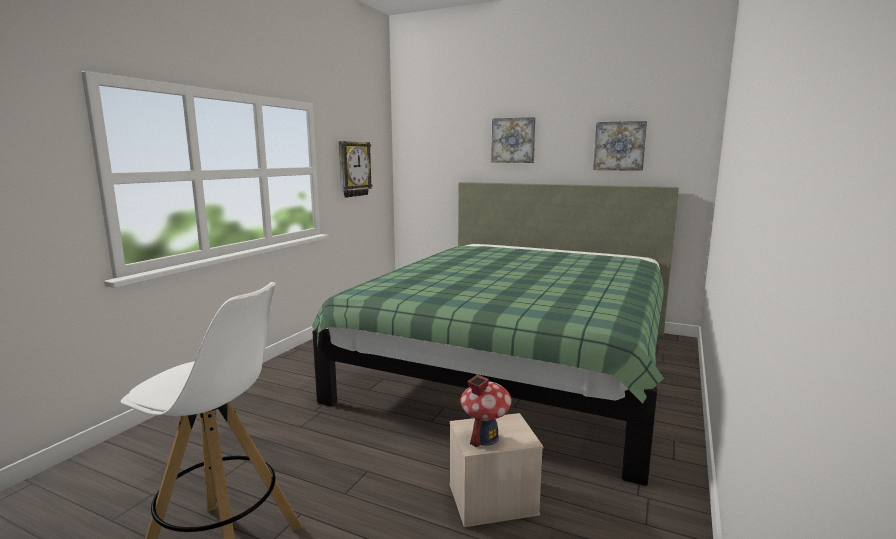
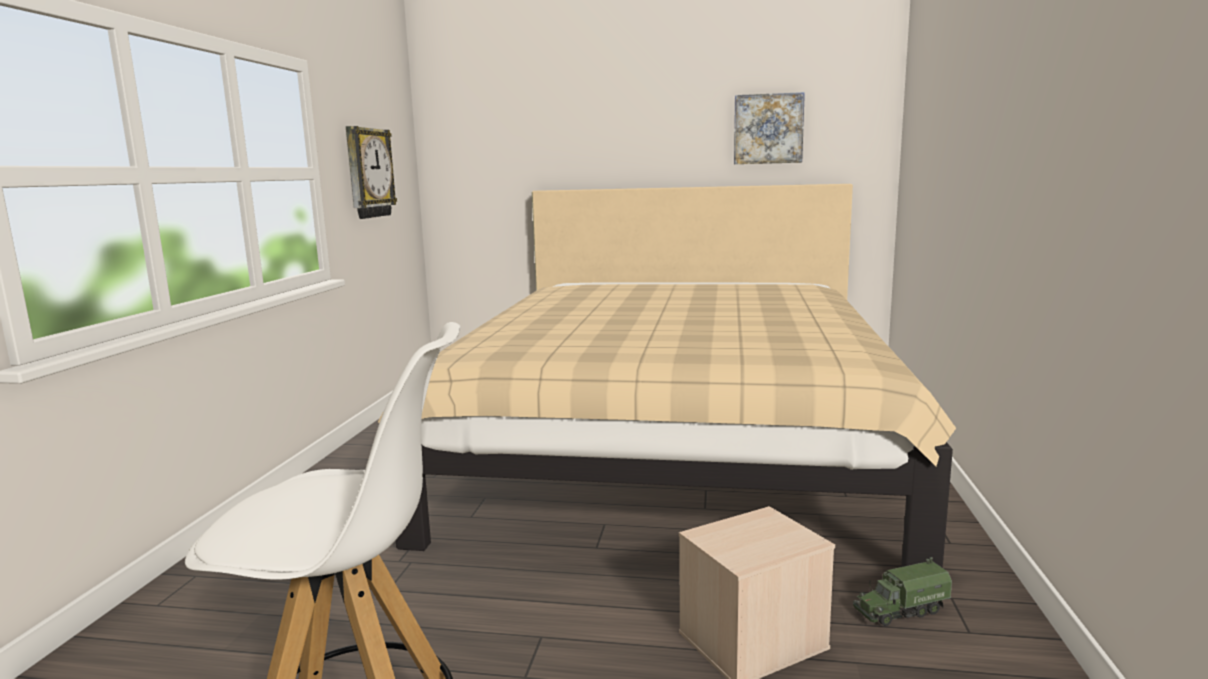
camera: 15 degrees left, 0 degrees up
(485, 438) = (748, 546): toy house -> none
(513, 140) = (613, 124): picture -> none
(516, 363) = (672, 450): green bed -> beige bed
(605, 499) = (900, 610): none -> toy truck

